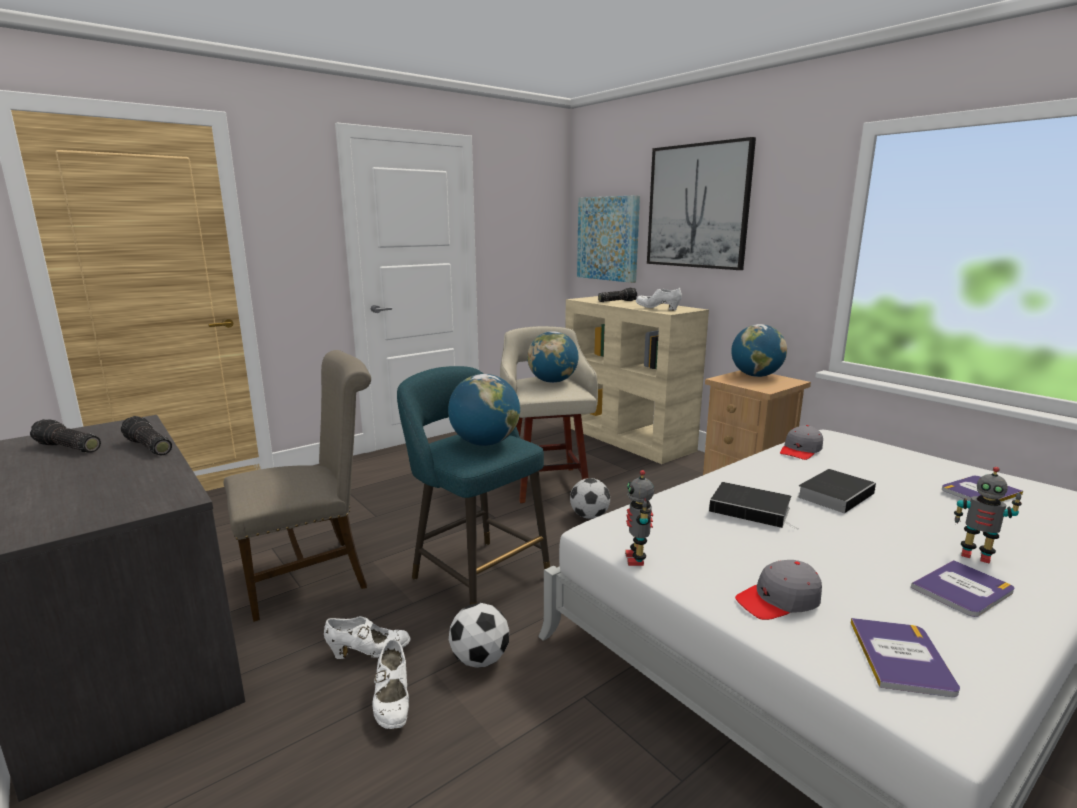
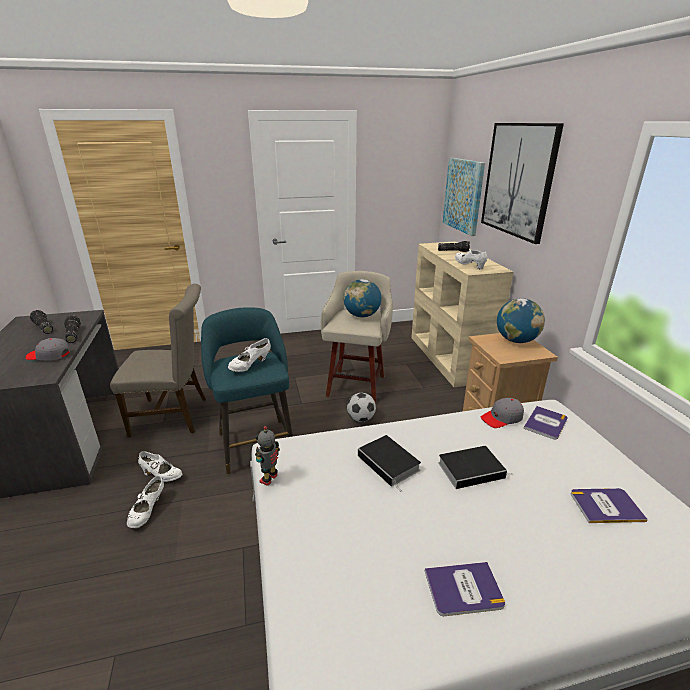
camera: 25 degrees right, 10 degrees up
(480, 659) = (210, 501): football -> none
(485, 443) = (250, 366): globe -> white shoe
(778, 601) = (317, 544): grey cap -> grey cap (48, 355)
(901, 657) = (341, 622): book -> book (545, 423)
(975, 555) = (518, 564): toy robot -> none

